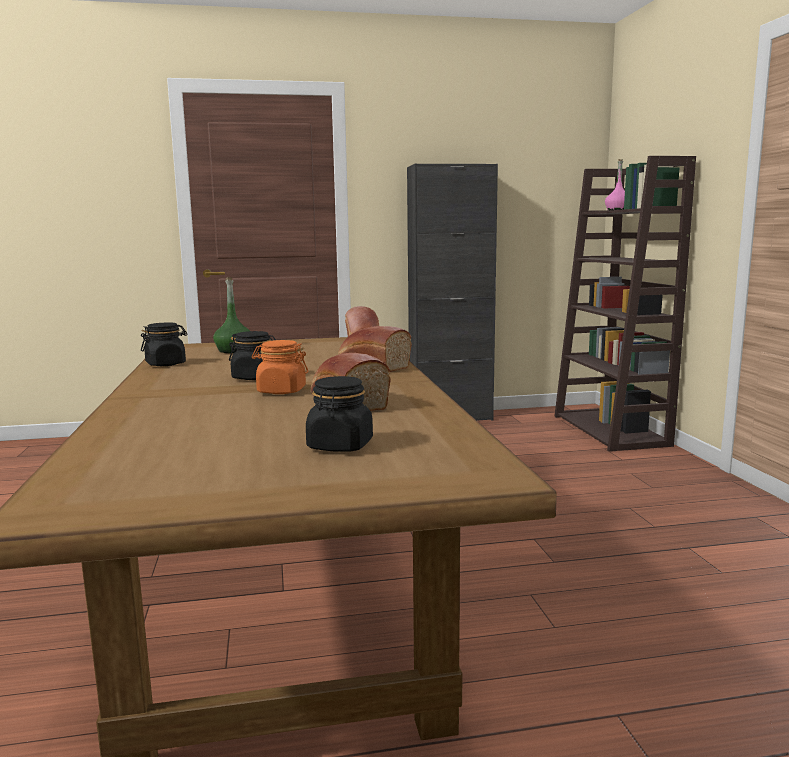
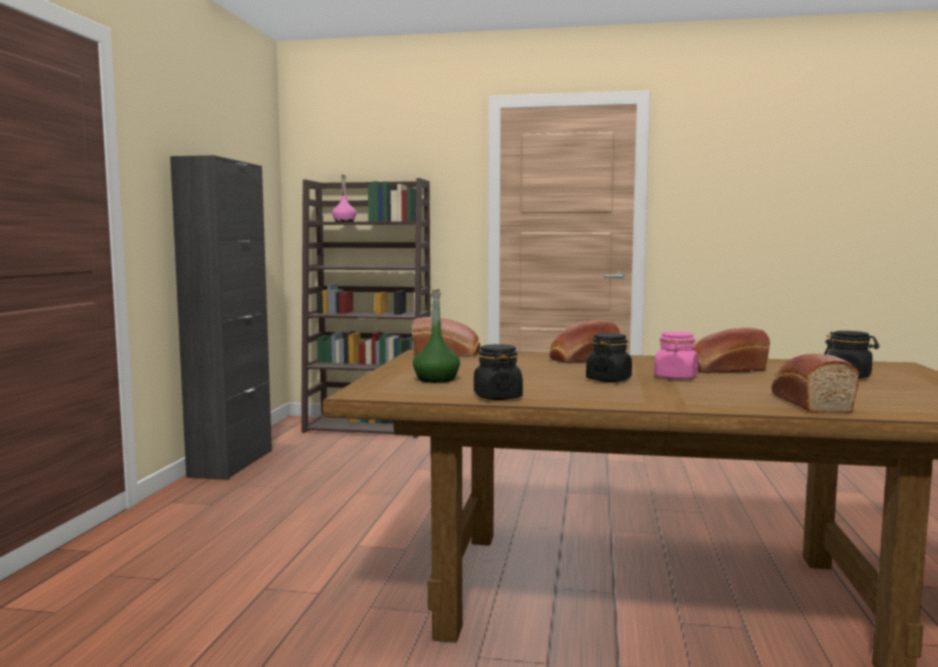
camera: 70 degrees left, 5 degrees down
(145, 428) = (808, 403): none -> bread
(281, 391) = (676, 377): orange jar -> pink jar

